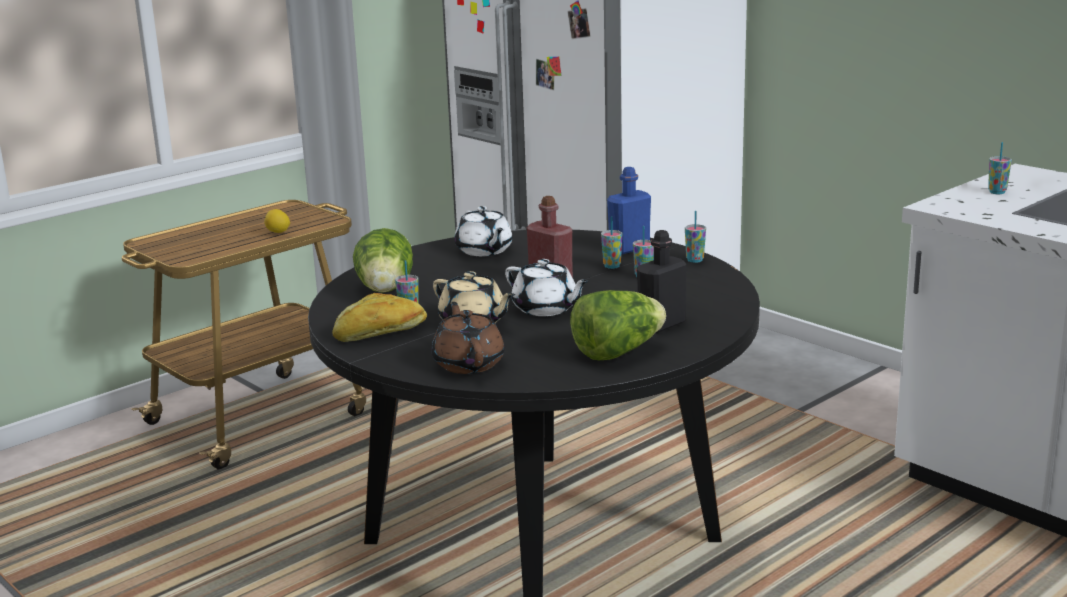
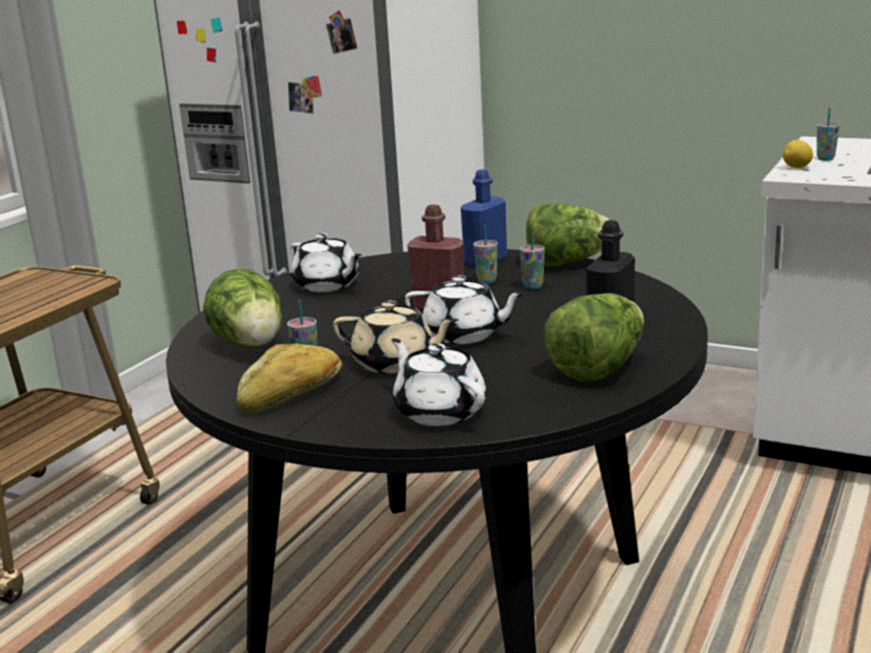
camera: 20 degrees left, 0 degrees up
(278, 232) = (39, 303): lemon -> lemon (797, 167)
(468, 363) = (439, 411): brown teapot -> white teapot
(695, 260) = (567, 263): cup -> lettuce

